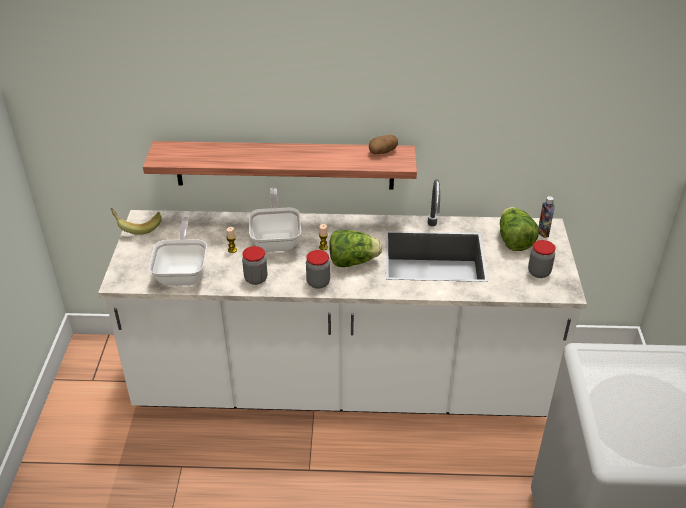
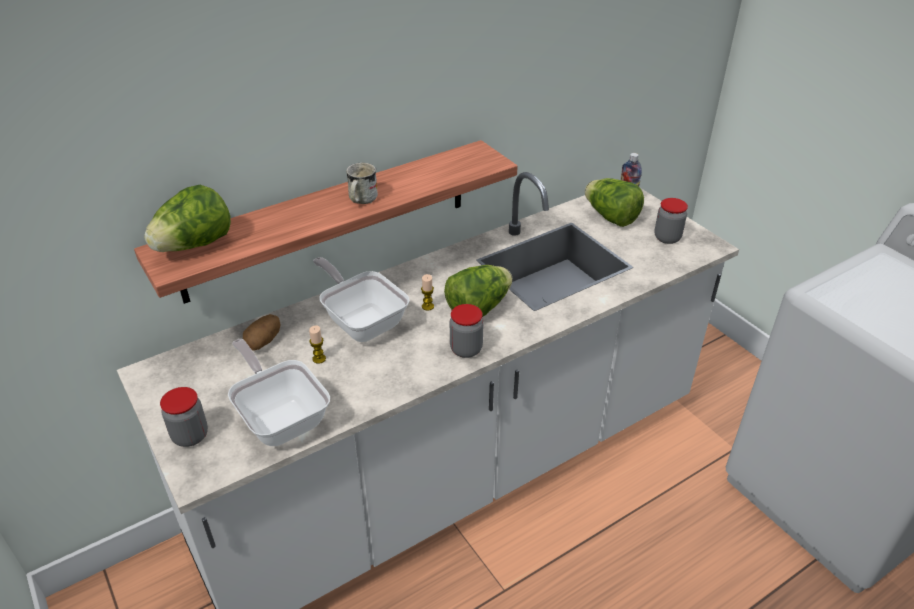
camera: 35 degrees left, 0 degrees up
(137, 226) = (150, 387): banana -> none
(181, 151) = (194, 245): none -> lettuce
(256, 279) = (387, 380): jar -> jar (190, 436)
(294, 158) = (361, 200): none -> white mug
(383, 152) = (456, 157): potato -> potato (264, 341)

